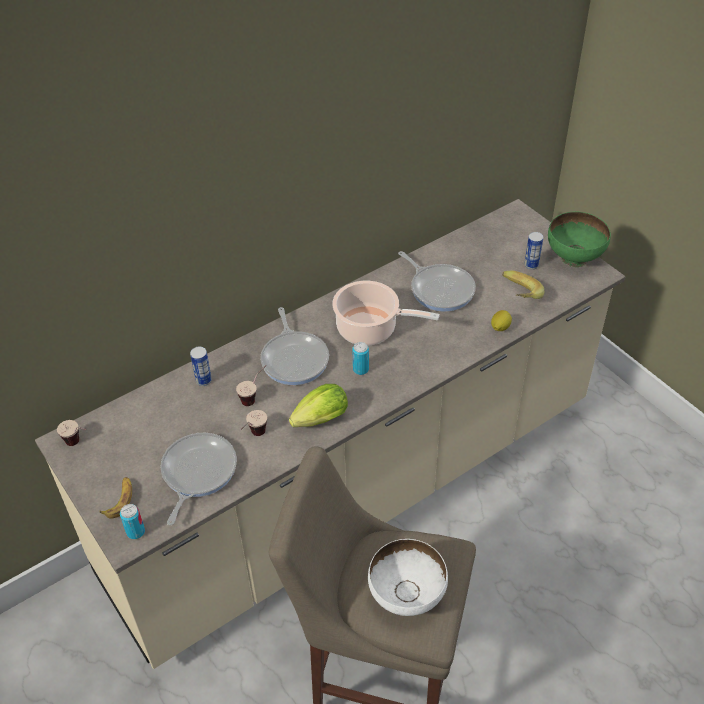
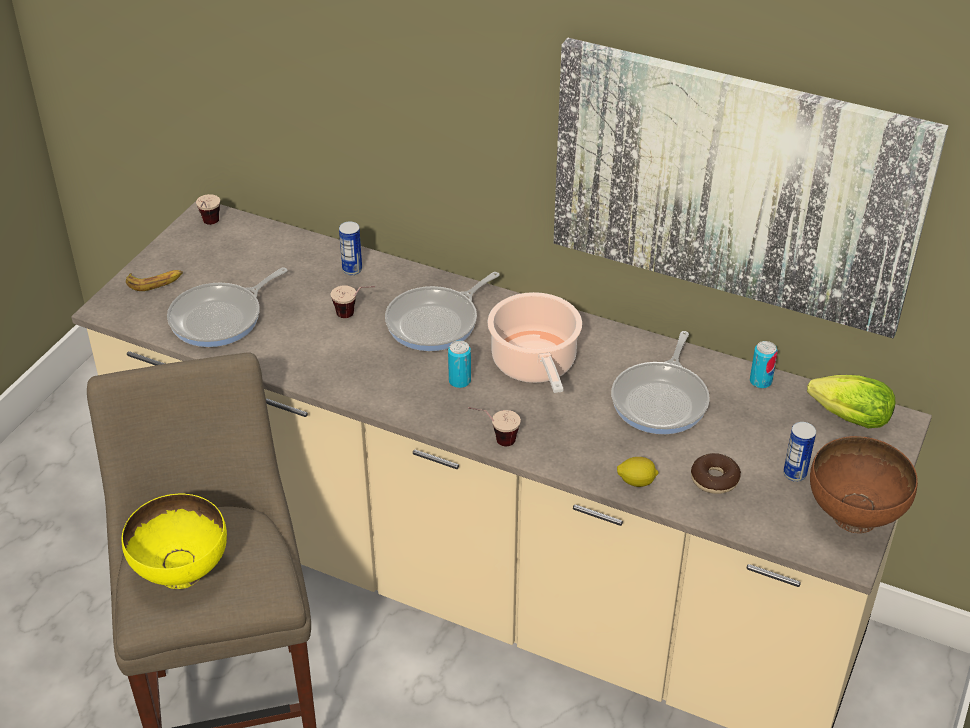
camera: 60 degrees right, 5 degrees down
(135, 532) = (121, 309): can -> can (760, 381)
(197, 473) = (220, 318): frying pan -> frying pan turned 150 degrees clockwise
(254, 437) = (296, 338): cup -> cup (494, 440)
(318, 421) = (352, 377): lettuce -> lettuce (845, 417)
(407, 596) = (182, 571): white bowl -> yellow bowl
(408, 144) = (734, 186): none -> picture
(517, 296) = (714, 479): banana -> donut
(573, 258) = (853, 515): green bowl -> brown bowl

